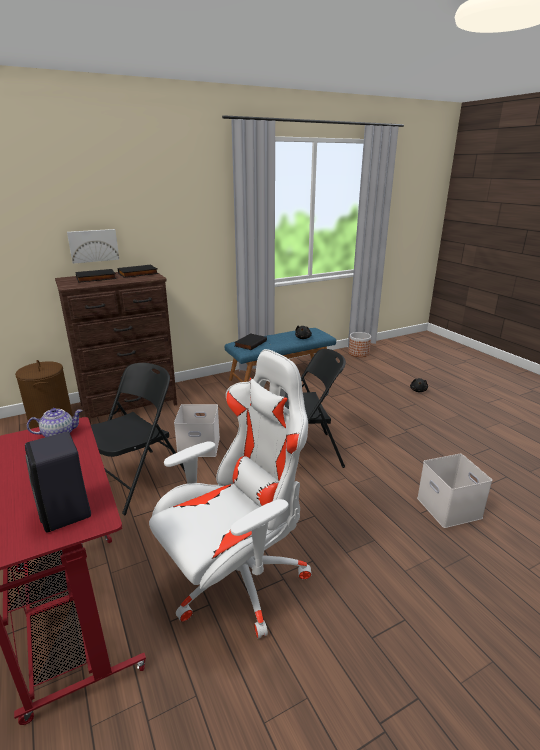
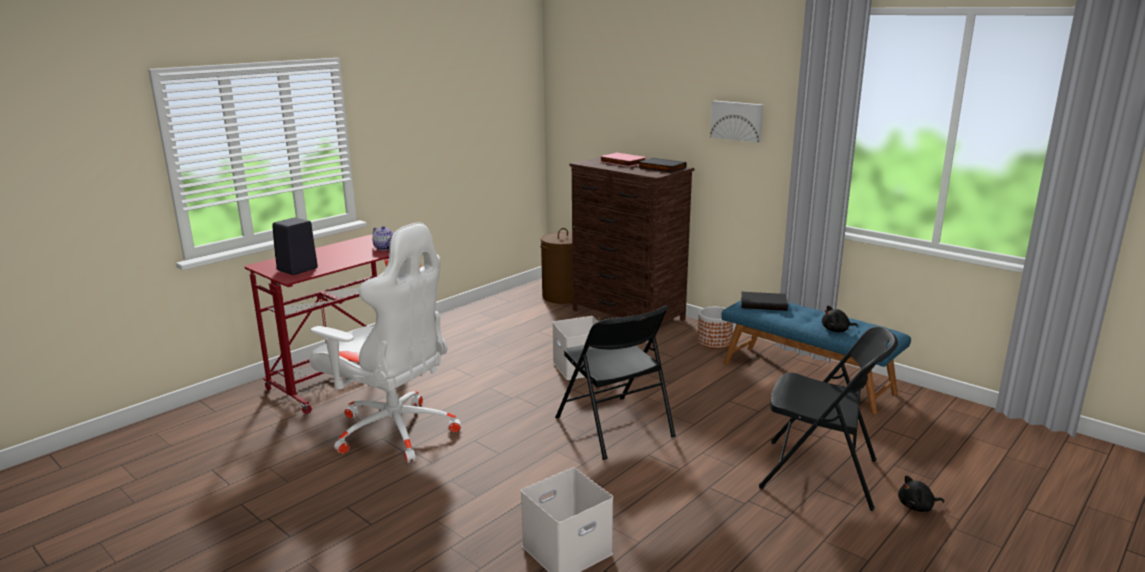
camera: 70 degrees right, 5 degrees down
(93, 245) = (646, 129): picture -> picture (737, 121)
(96, 278) = (621, 163): black book -> pink book
(139, 480) = (504, 355): black chair -> black chair (819, 474)
(359, 353) = (1000, 429): planter -> planter (714, 342)

